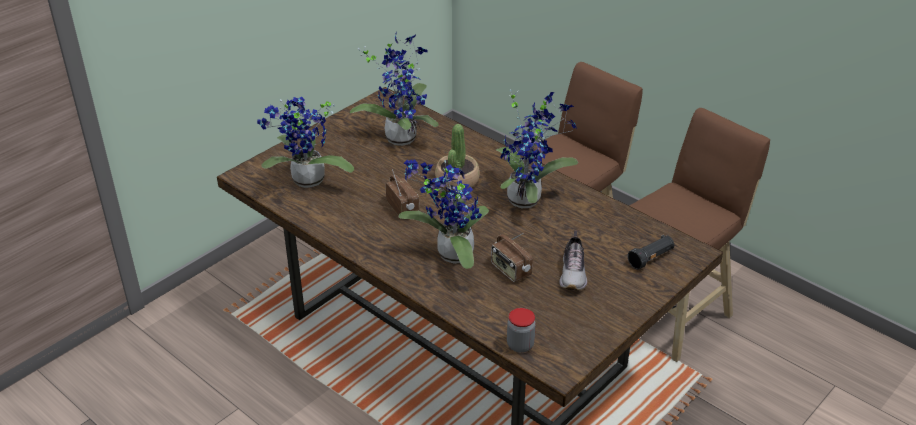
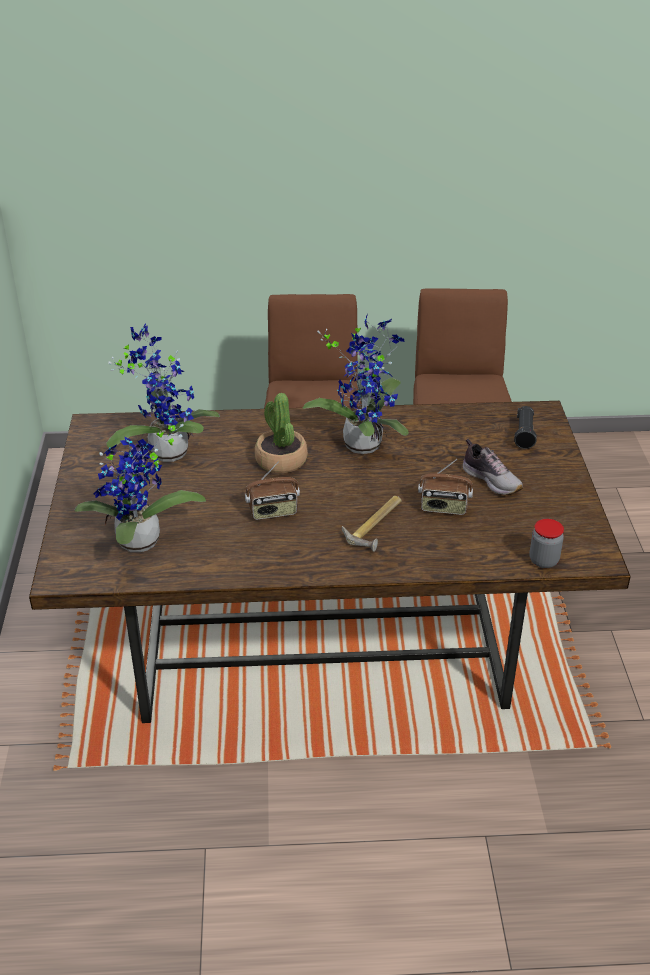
camera: 45 degrees left, 0 degrees up
(403, 208) = (273, 512): radio -> radio turned 150 degrees clockwise
(450, 255) = (377, 526): potted plant -> hammer

